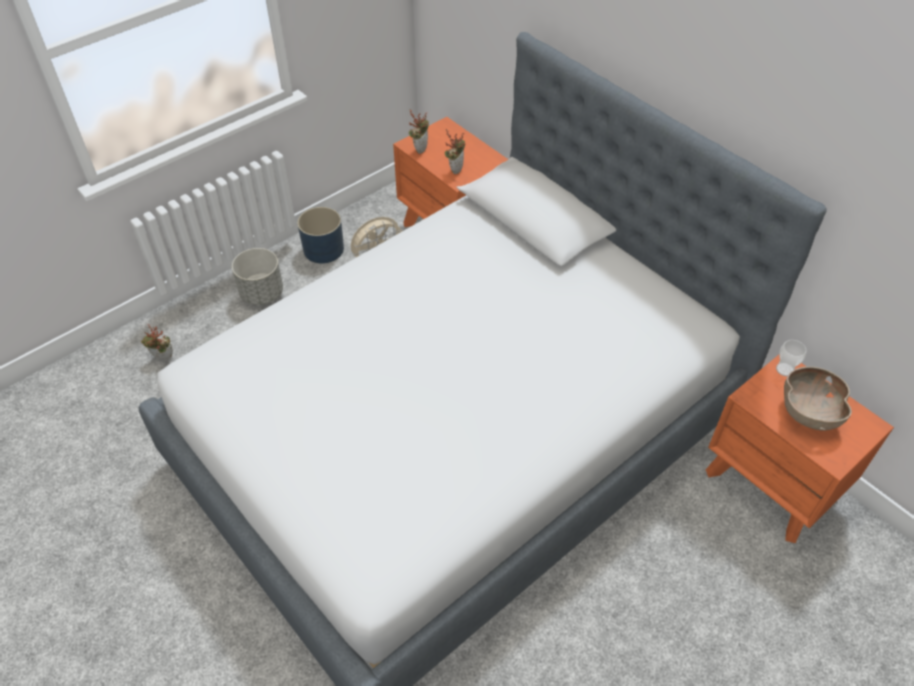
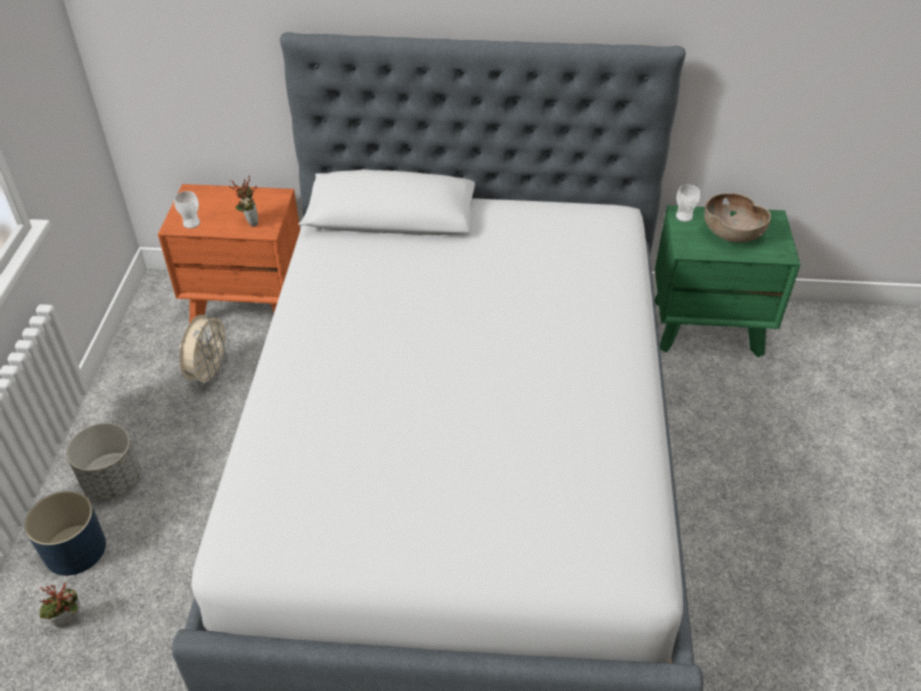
camera: 45 degrees left, 5 degrees down
(324, 249) = (133, 398): blue planter -> blue planter (76, 549)
(420, 148) = (191, 223): potted plant -> cup
(772, 484) = (708, 326): orange nightstand -> green nightstand

